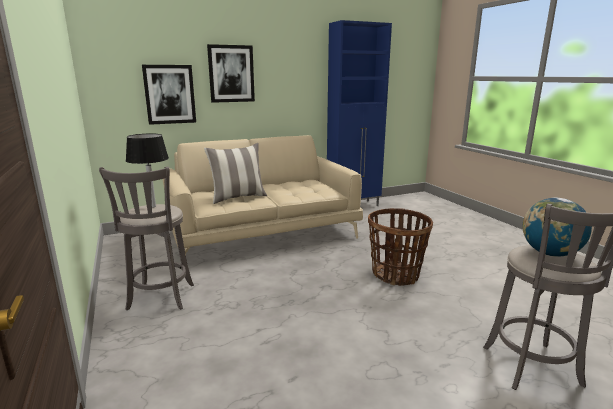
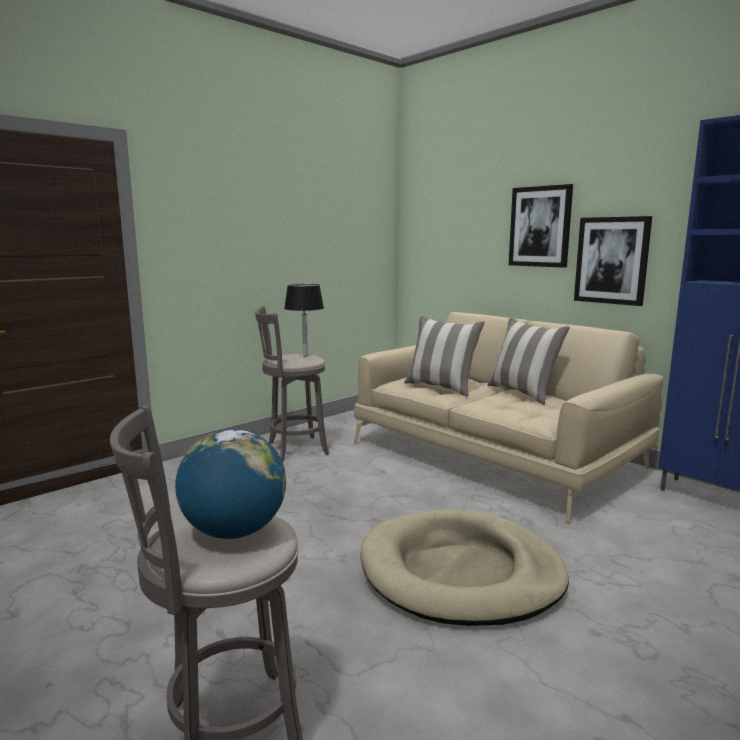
camera: 70 degrees right, 5 degrees down
(169, 94) = (468, 252): picture -> picture (611, 260)
(277, 185) = (523, 393): none -> pillow
(395, 275) = (460, 572): basket -> beige dog bed

